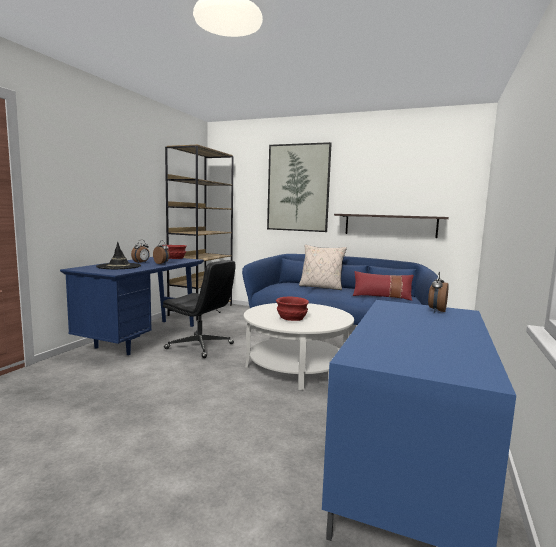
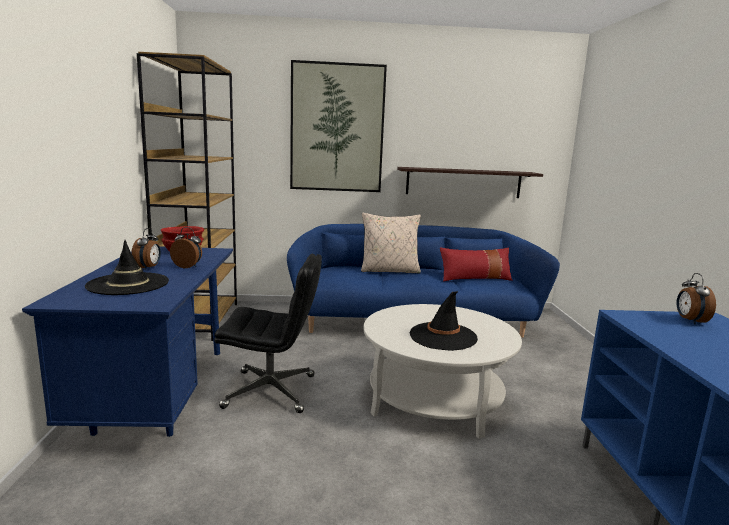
camera: 25 degrees left, 5 degrees up
(292, 318) = (443, 336): red bowl -> black hat

